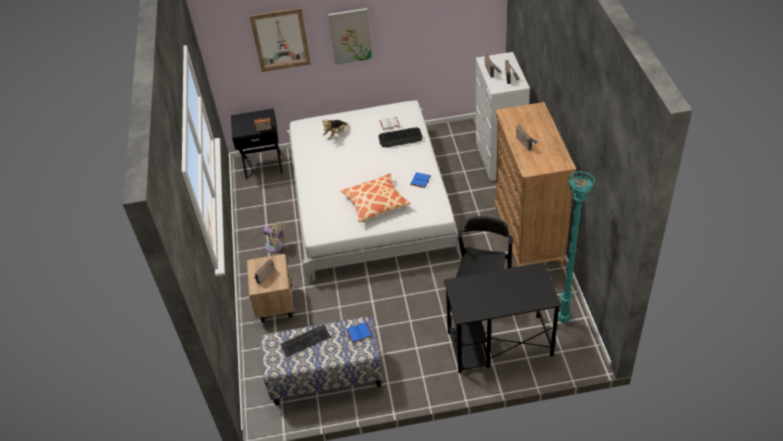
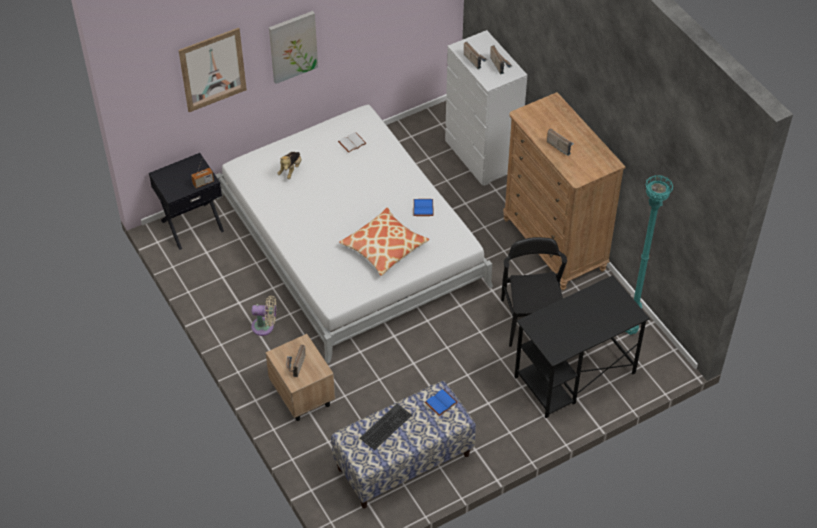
camera: 25 degrees left, 5 degrees up
(400, 138) = (374, 158): keyboard -> none

